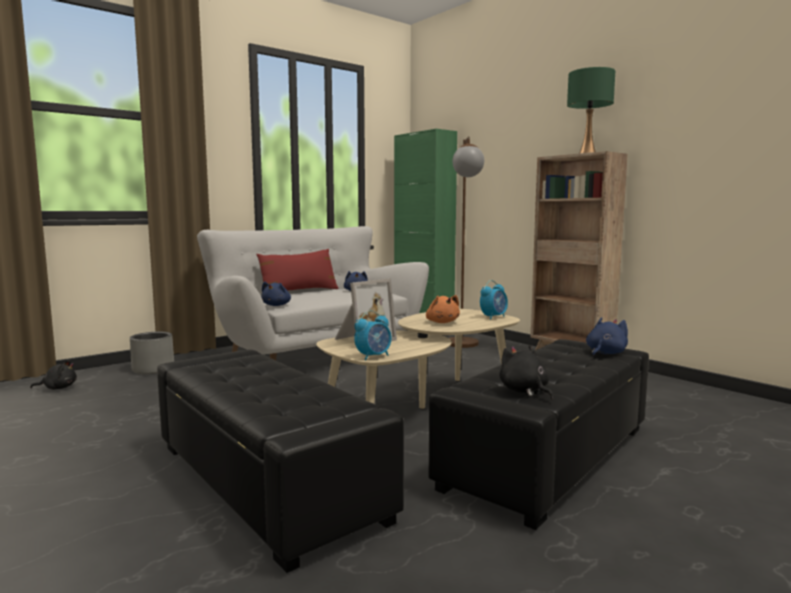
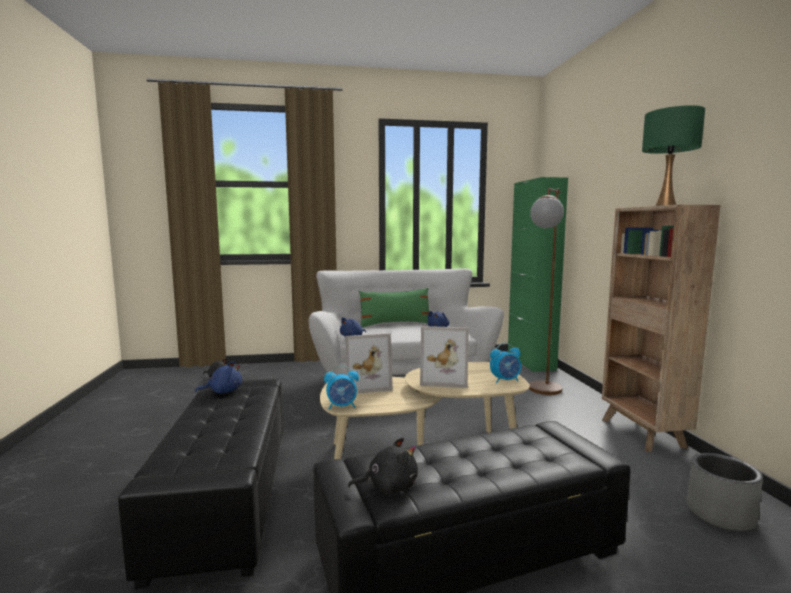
camera: 30 degrees right, 0 degrees up
(153, 369) = (283, 371): grey planter -> grey planter (720, 514)
(299, 292) = (395, 324): red pillow -> green pillow
(442, 322) = (444, 379): orange plush toy -> picture frame
(525, 391) = (388, 486): black plush toy -> black plush toy turned 75 degrees clockwise
(605, 353) = (566, 454): blue plush toy -> blue plush toy (223, 391)

